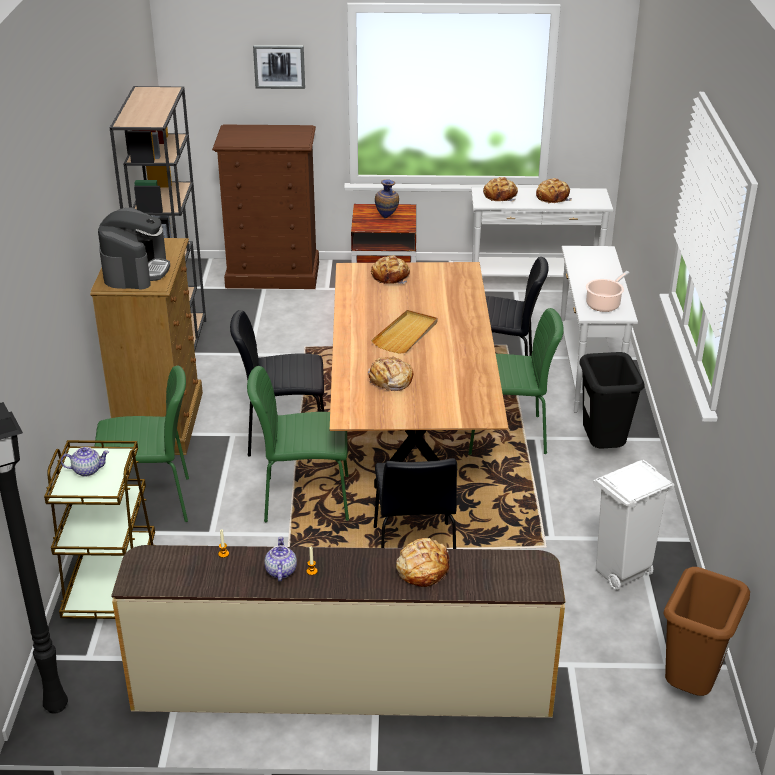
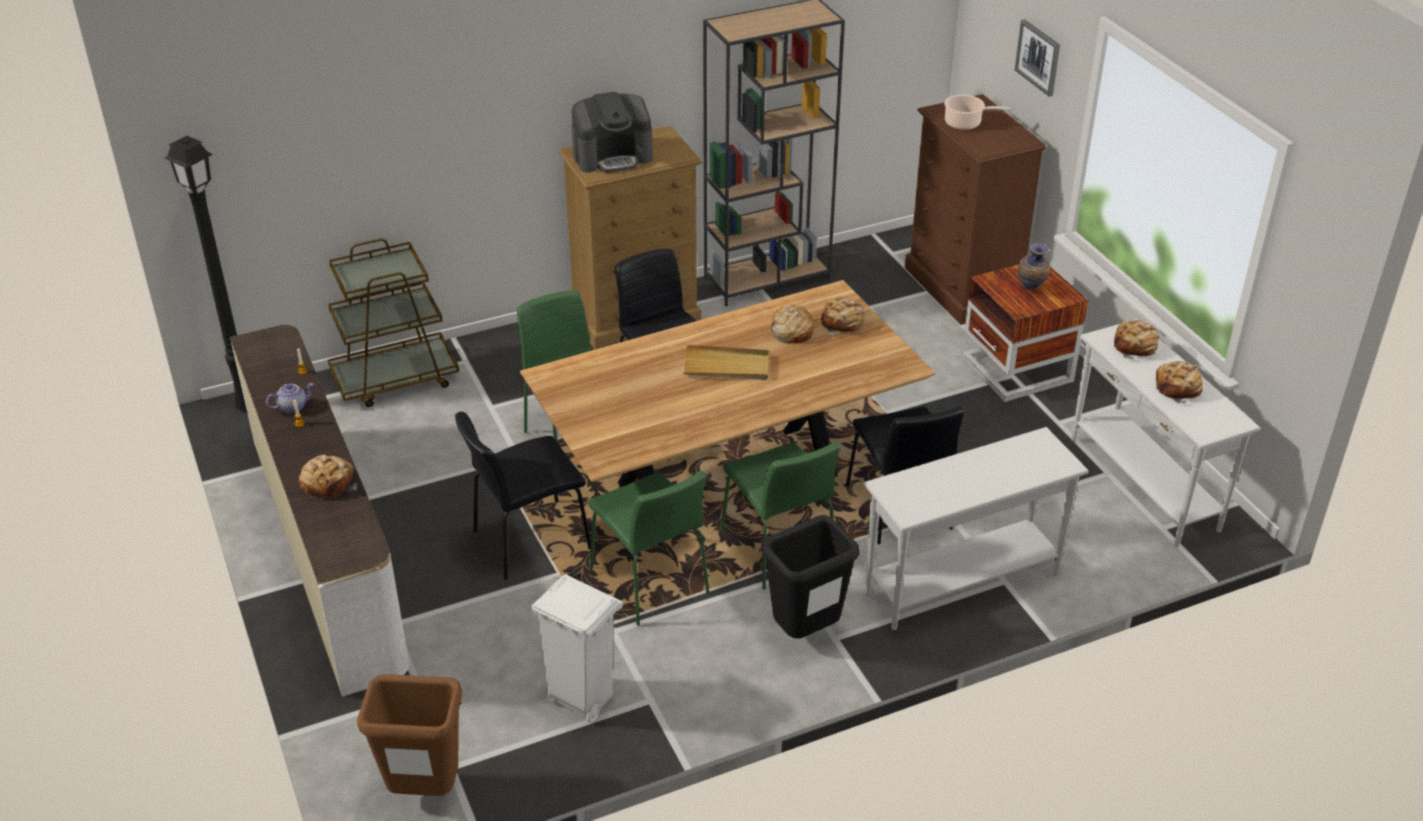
camera: 65 degrees right, 5 degrees up
(87, 470) = (382, 268): teapot -> none
(150, 502) = (514, 358): green chair -> green chair (652, 583)
(342, 687) = (327, 550): brown cabinet -> white cabinet
(390, 381) = (628, 381): bread -> bread (791, 331)
(604, 304) = (920, 493): cooking pot -> cooking pot (965, 123)

